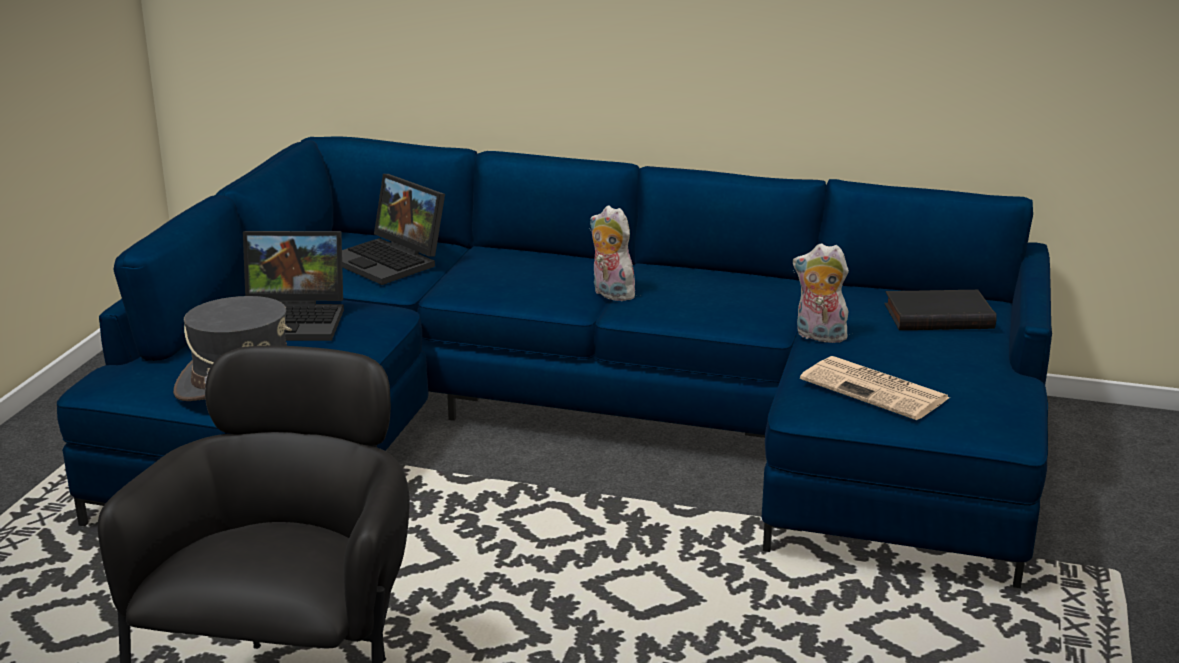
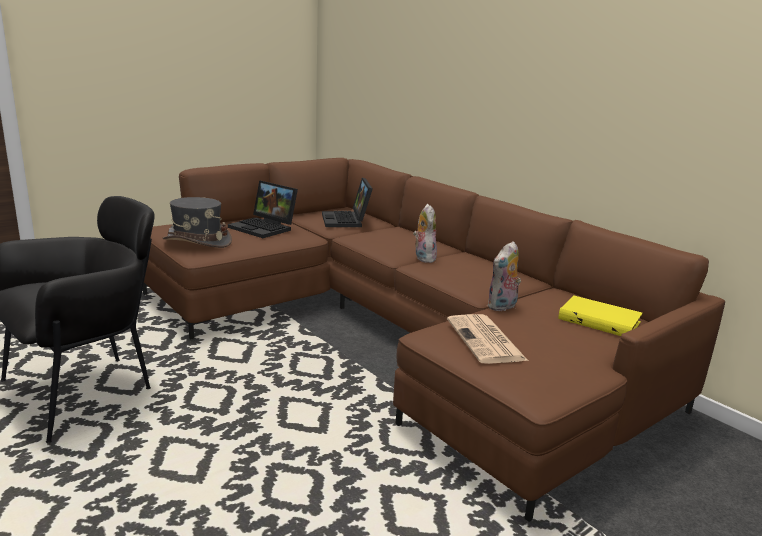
camera: 35 degrees right, 5 degrees down
(575, 428) = (391, 331): blue sofa -> brown sofa
(818, 336) = (502, 307): plush toy -> plush toy turned 105 degrees counterclockwise
(938, 315) = (600, 320): black book -> yellow book

